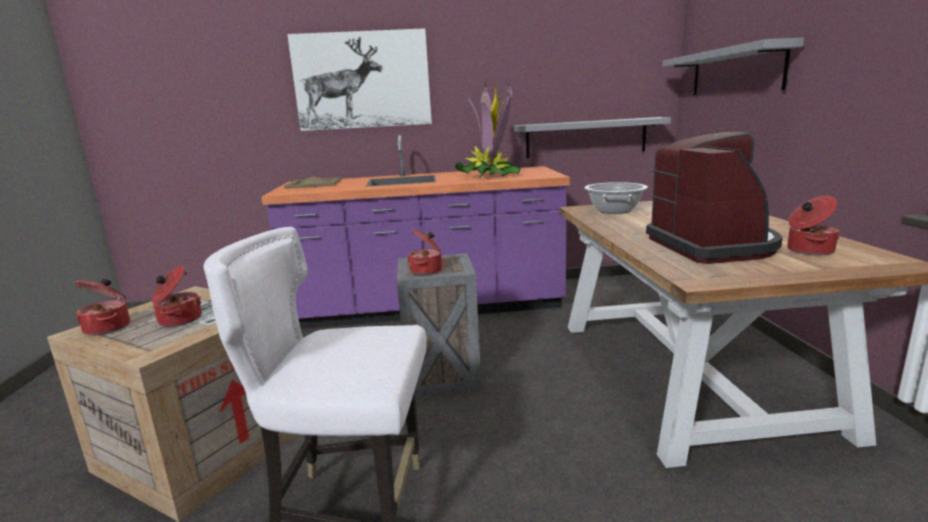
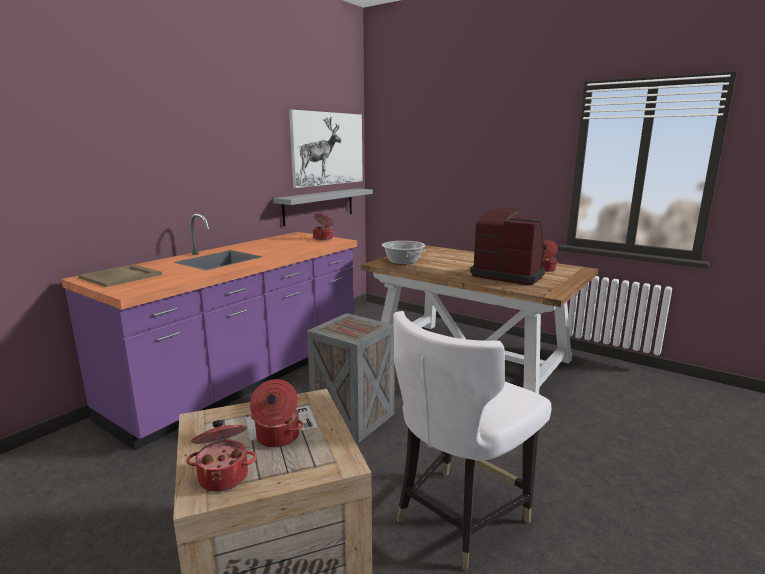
camera: 50 degrees left, 0 degrees up
(362, 80) = (141, 156): picture -> picture (328, 149)
(427, 270) = (357, 332): cooking pot -> cooking pot (323, 238)
(489, 175) = (289, 245): potted plant -> none
(735, 71) = (424, 162): grey shelf -> none

